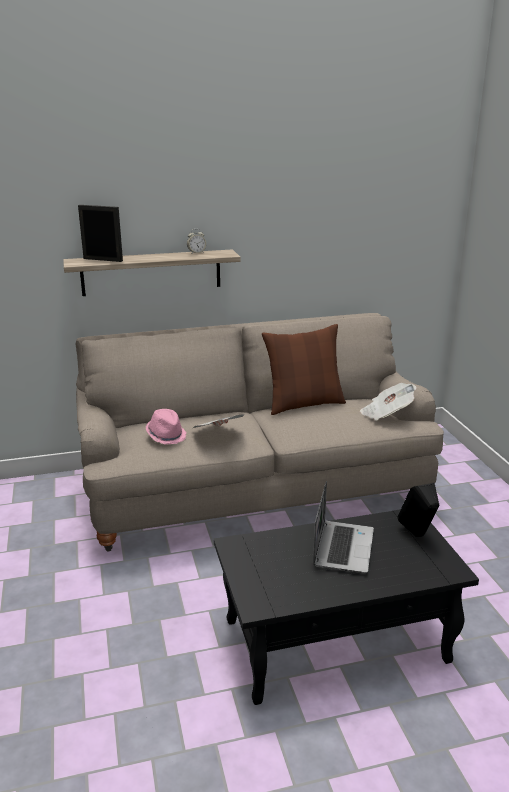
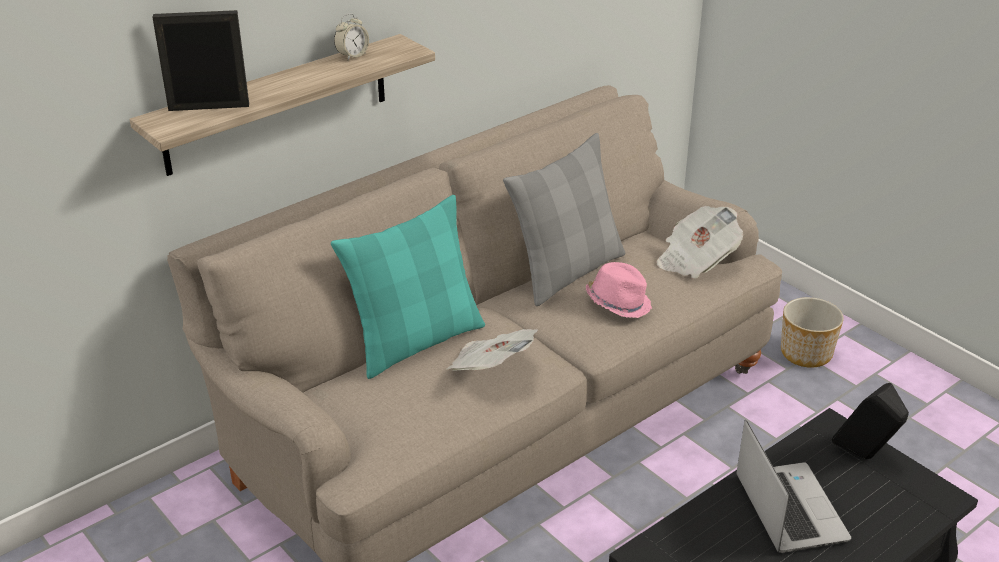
camera: 25 degrees left, 10 degrees up
(166, 435) = (413, 394): pink hat -> pink hat (618, 302)
(193, 416) = (416, 341): none -> turquoise pillow
(304, 404) = (567, 272): brown pillow -> grey pillow
(472, 503) = (806, 353): none -> planter

